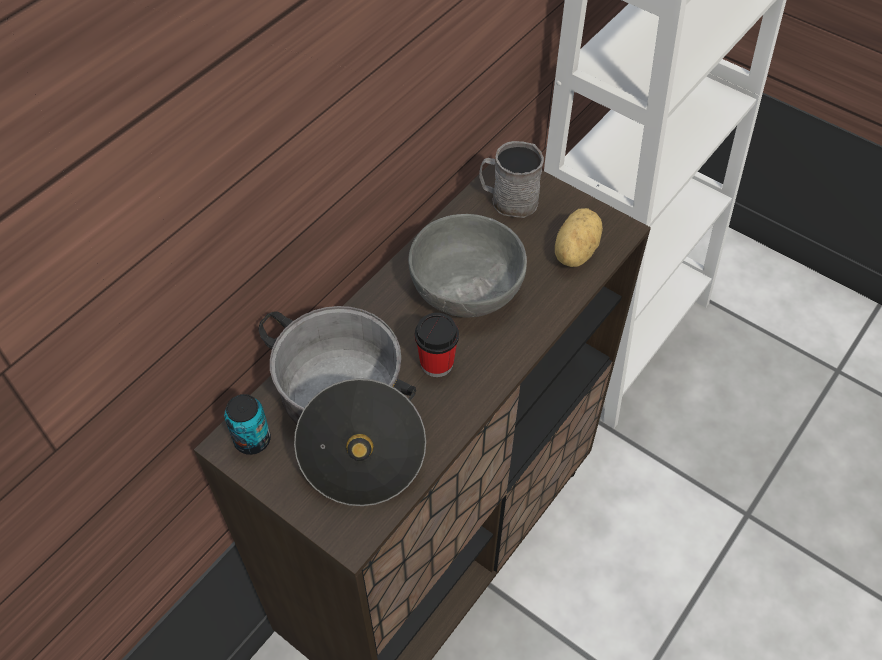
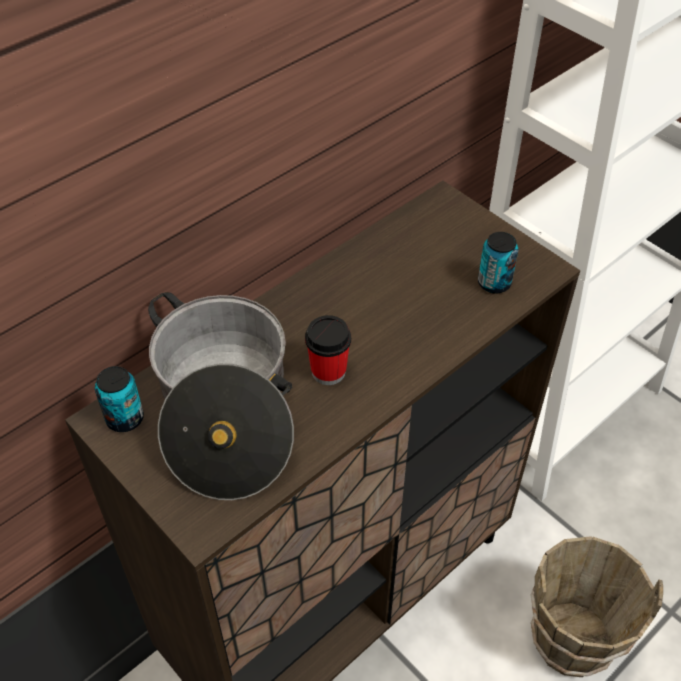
camera: 10 degrees right, 5 degrees down
(467, 286) = (376, 302): grey bowl -> none
(508, 200) = (436, 226): grey mug -> none
(573, 251) = (494, 283): potato -> can
(661, 555) = (571, 639): none -> brown bucket

